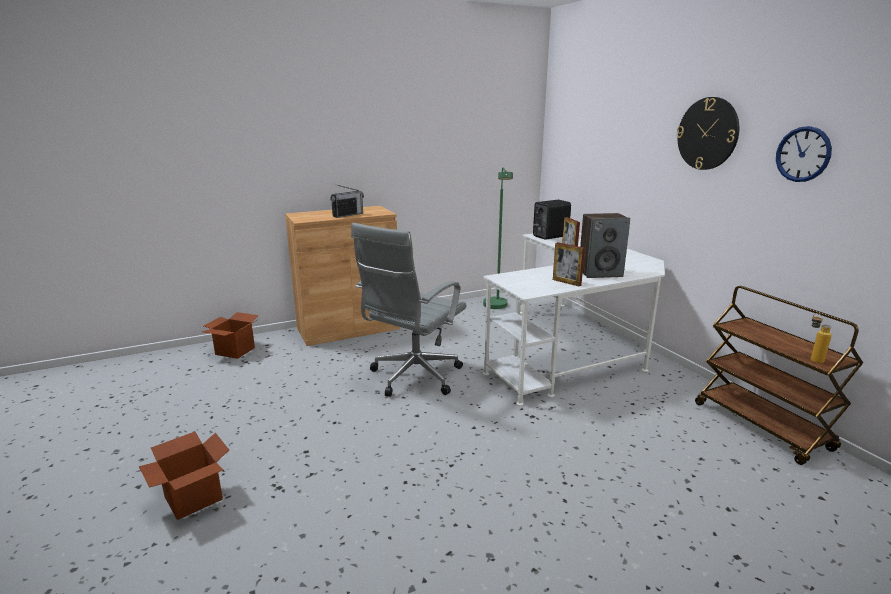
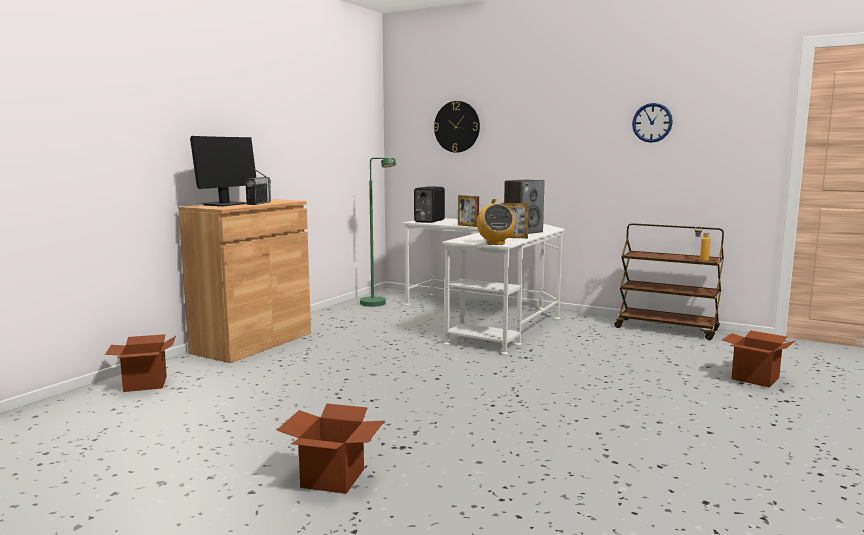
camera: 35 degrees left, 10 degrees down
(321, 214) = (225, 204): none -> monitor
(413, 378) = (389, 359): grey office chair -> none
(524, 289) = (495, 243): none -> radio
(707, 134) = (571, 115): wall clock -> wall clock (457, 126)
(769, 558) = (755, 378): none -> cardboard box

